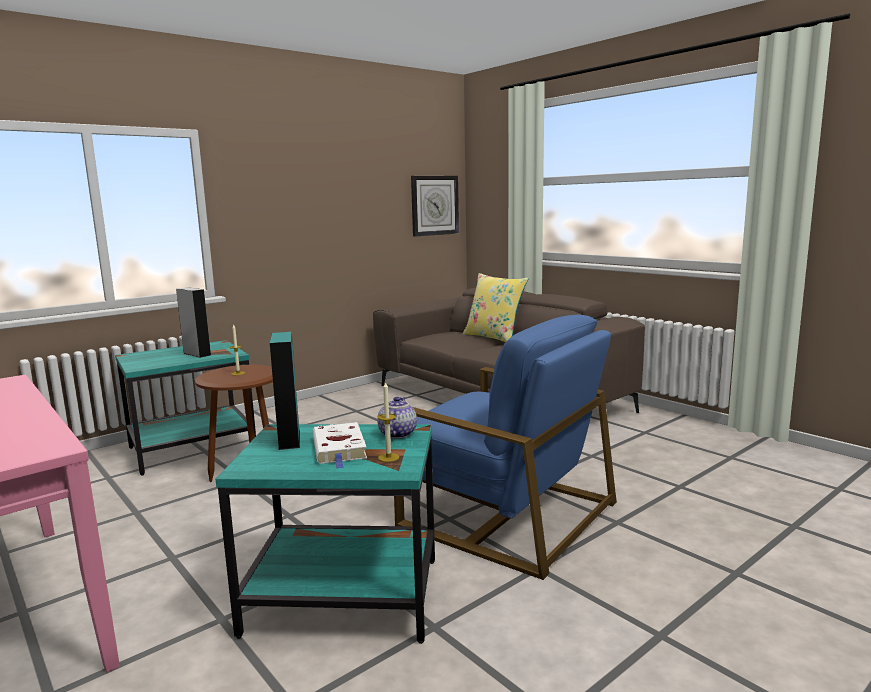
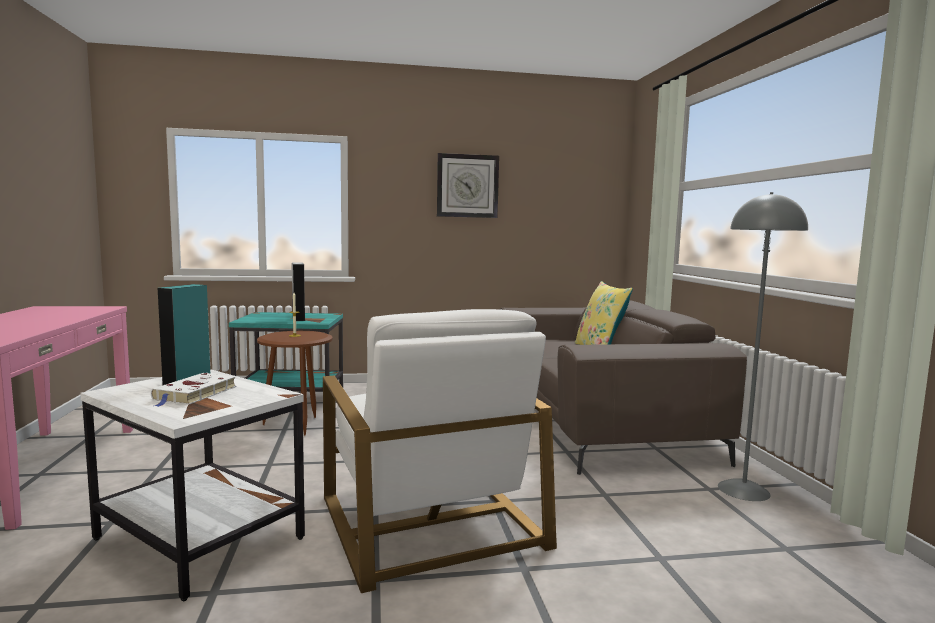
camera: 30 degrees right, 5 degrees down
(343, 598) = (197, 540): turquoise side table -> white side table
(388, 457) = (203, 408): candle -> none
(396, 434) = (258, 394): teapot -> none
(434, 205) = (587, 212): wall clock -> wall clock (467, 186)
(505, 513) = (428, 520): blue armchair -> white armchair
(664, 427) = (744, 490): none -> grey floor lamp

